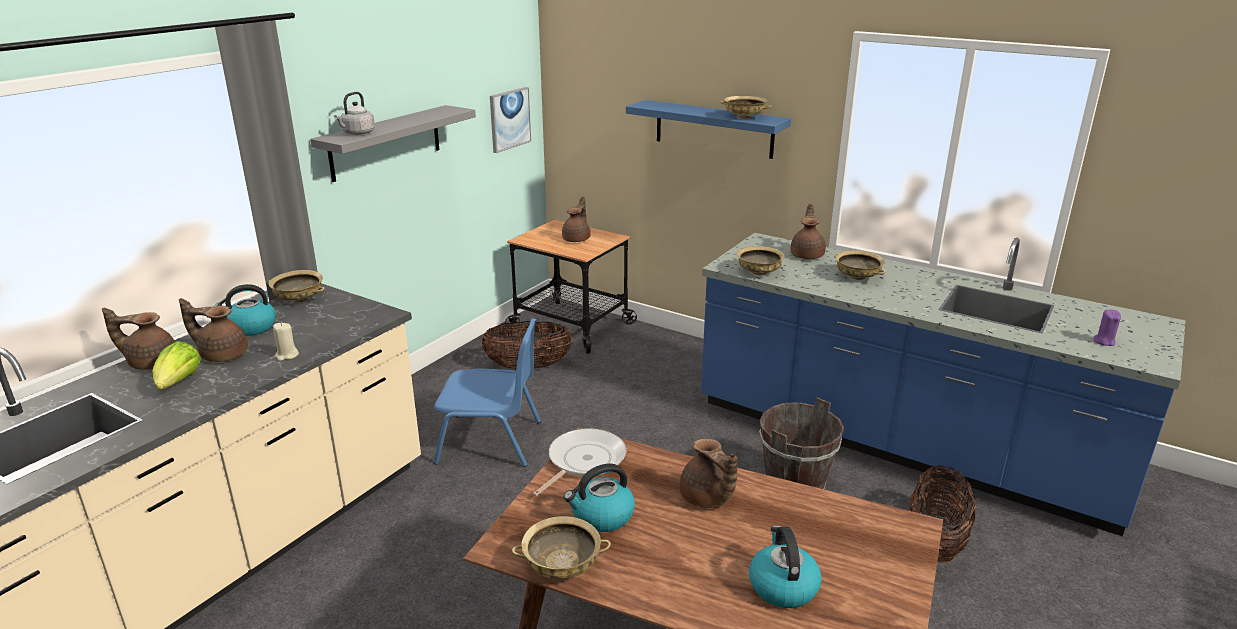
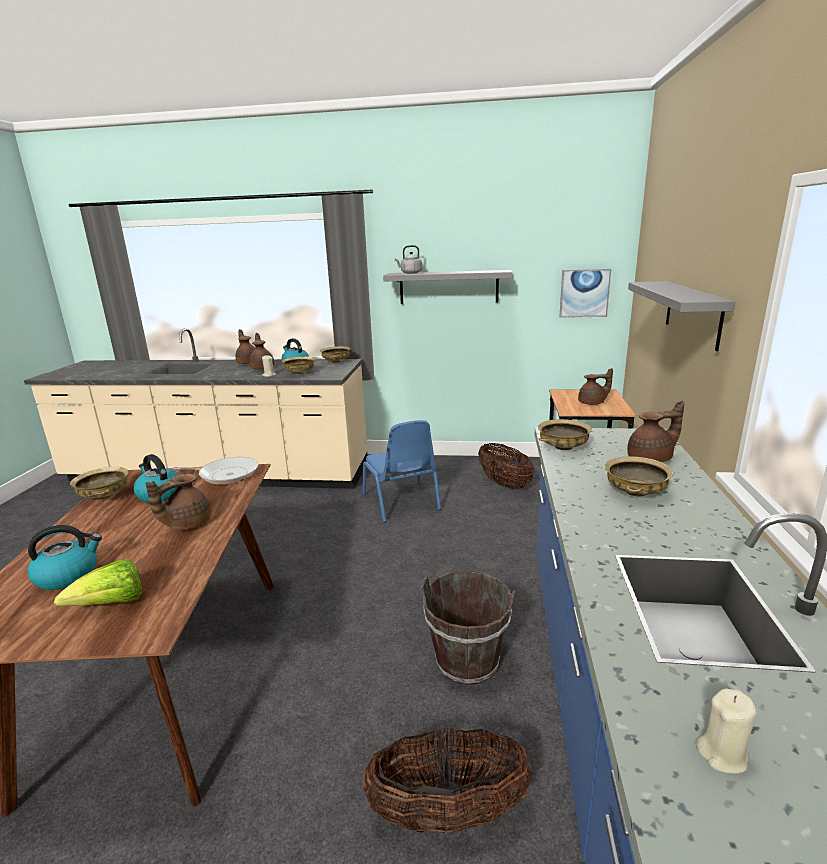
camera: 65 degrees right, 5 degrees down
(178, 383) = (230, 370): lettuce -> lettuce (111, 604)
(714, 129) = (692, 313): blue shelf -> grey shelf
(744, 117) = (685, 295): beige bowl -> beige bowl (299, 373)
(1104, 341) = (722, 754): purple candle -> beige candle

